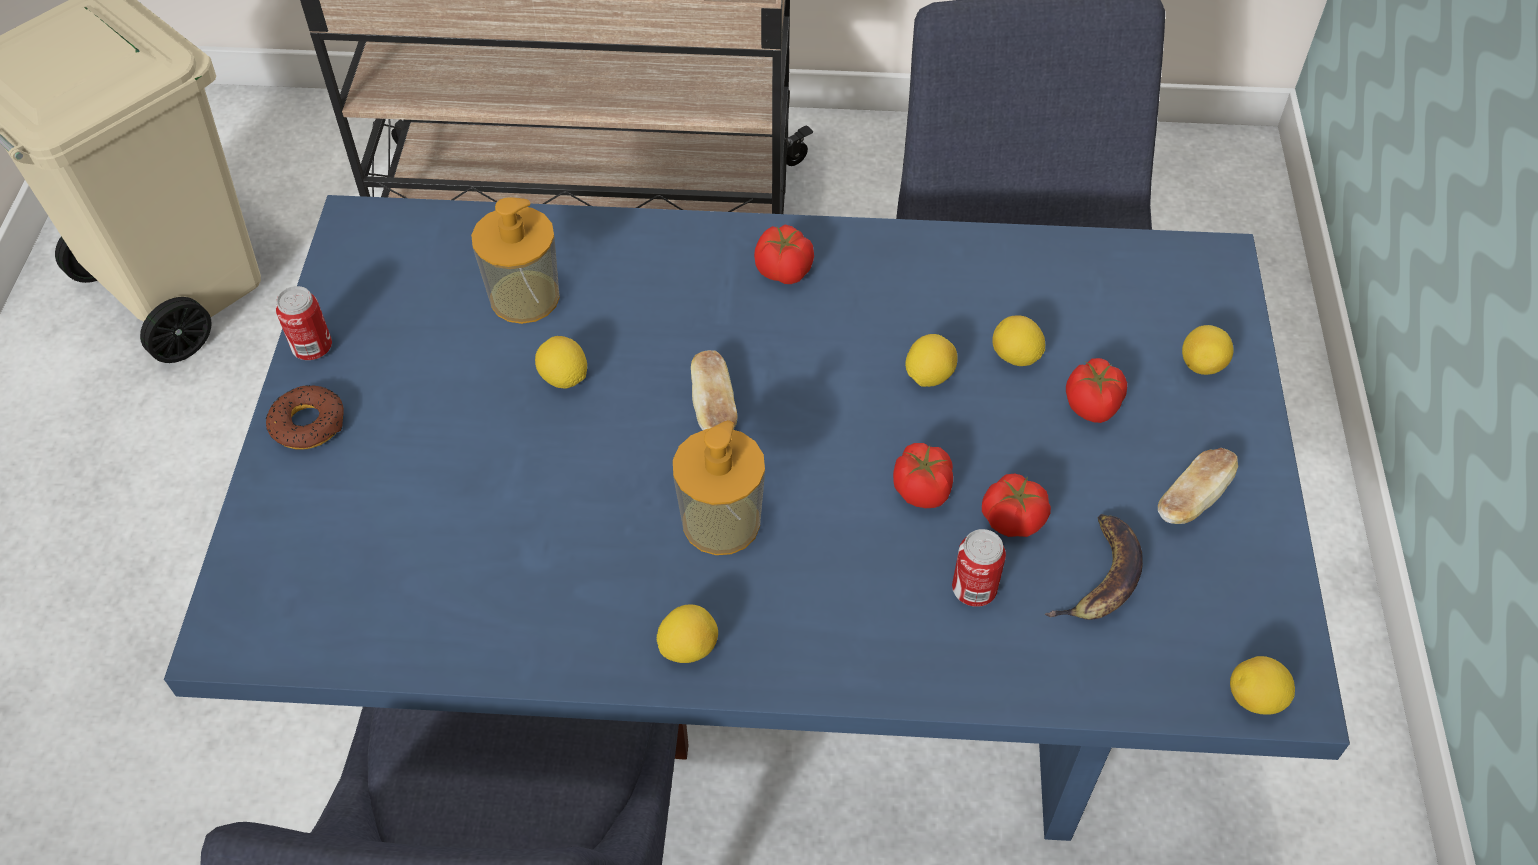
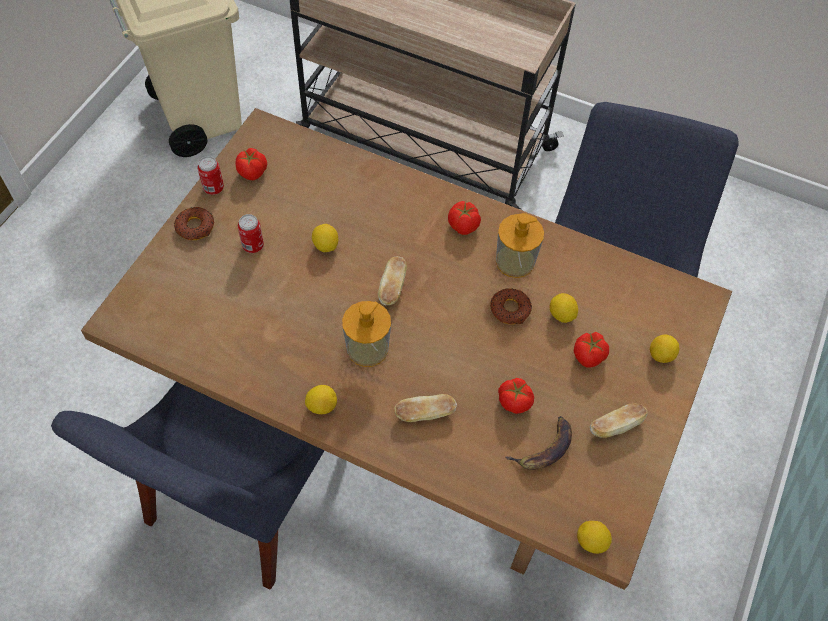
camera: 20 degrees right, 5 degrees up
(524, 297) = (326, 195): soap dispenser -> soap dispenser (515, 261)
(772, 666) = (411, 424): blue dining table -> brown dining table
(874, 594) = (425, 413): none -> bread
(922, 490) = (476, 369): tomato -> tomato (253, 172)
(929, 376) = (510, 309): lemon -> donut
(974, 590) = (476, 430): can -> can (253, 246)

